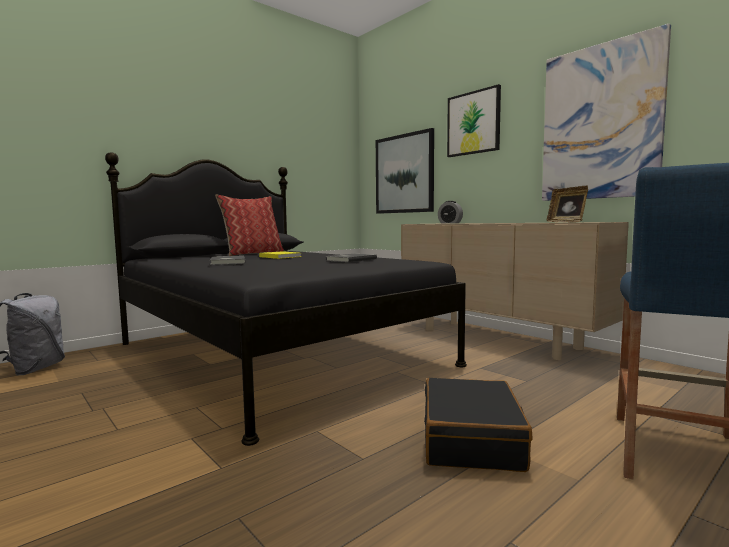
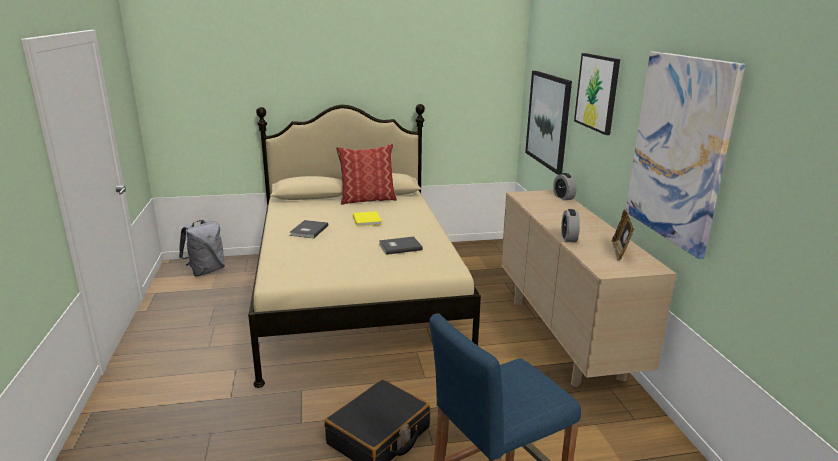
camera: 30 degrees right, 15 degrees up
(276, 354) = (357, 300): black bed -> beige bed
(514, 222) = (568, 238): none -> alarm clock

